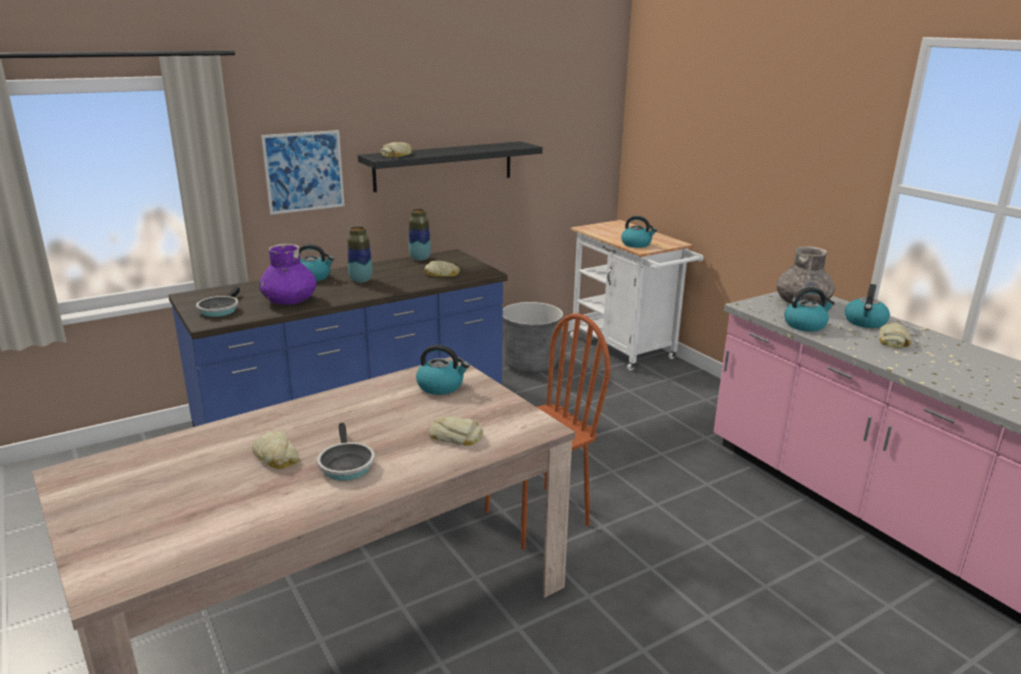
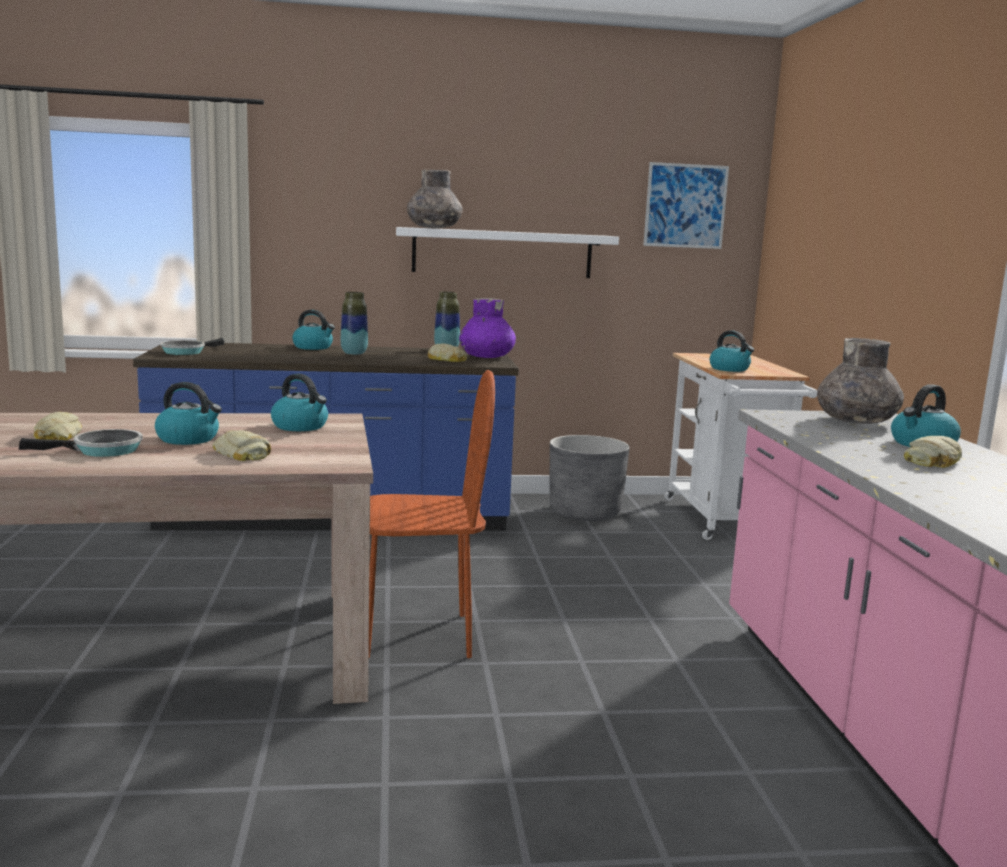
camera: 25 degrees right, 10 degrees down
(290, 300) = (258, 355): purple vase -> purple vase (487, 357)
(304, 172) = (333, 238): picture -> picture (685, 206)
(345, 464) = (102, 450): frying pan -> frying pan turned 120 degrees counterclockwise
(397, 155) = (434, 228): bread -> grey vase
(444, 166) = (502, 253): black shelf -> white shelf
(805, 325) = (819, 434): kettle -> kettle (189, 439)

